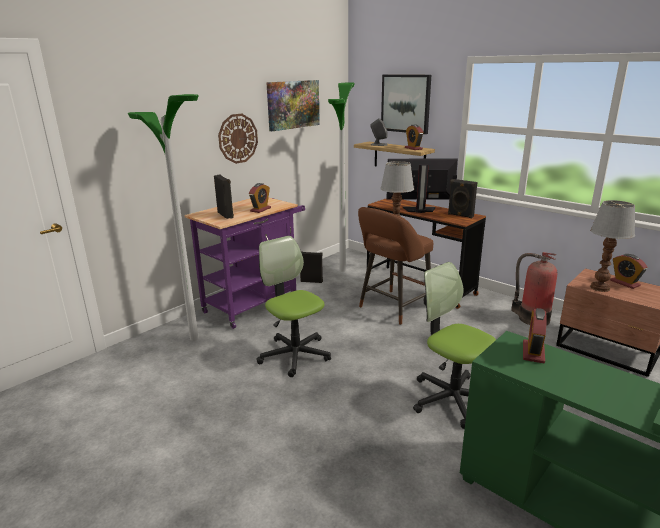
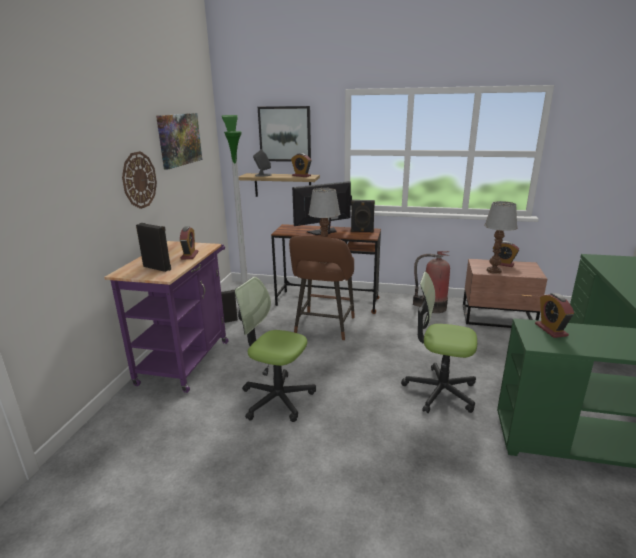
camera: 30 degrees left, 0 degrees up
(194, 338) = (151, 417): floor lamp -> none

